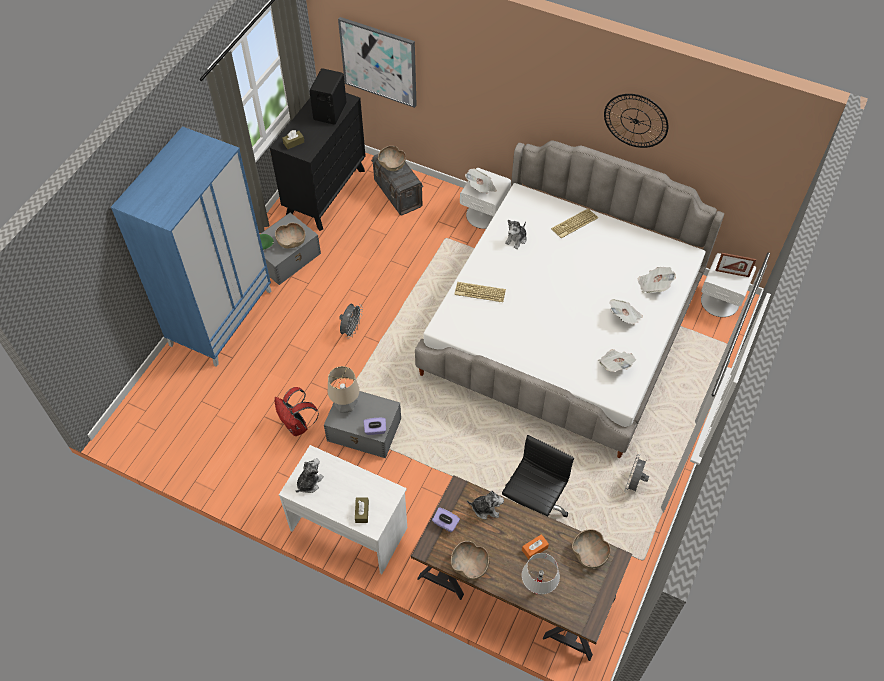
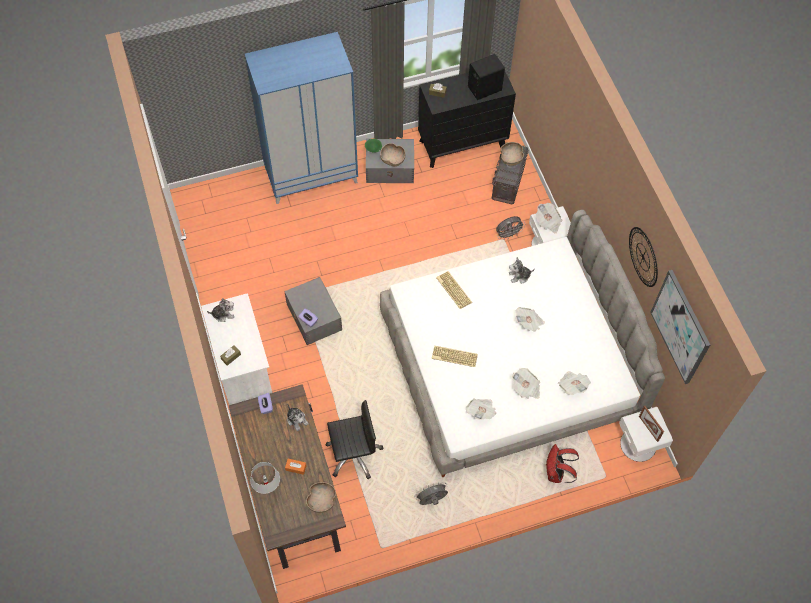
camera: 45 degrees right, 5 degrees up
(297, 425) = (281, 280): red backpack -> red backpack (556, 473)
(345, 407) = (308, 292): table lamp -> none
(351, 330) = (376, 249): grey fan -> grey fan (508, 235)
(379, 62) = (540, 77): picture -> picture (680, 327)
(469, 565) = (251, 441): brown bowl -> none
(566, 267) = (529, 323): none -> newspaper
(574, 224) = (571, 299): keyboard -> keyboard (454, 357)

